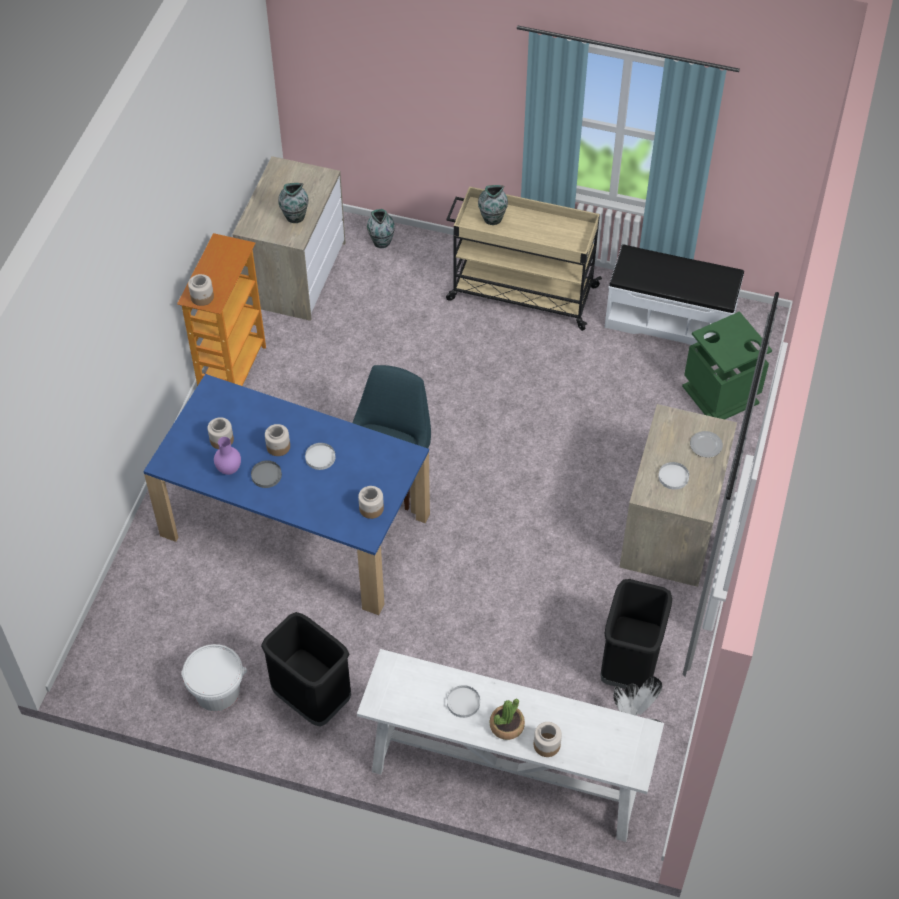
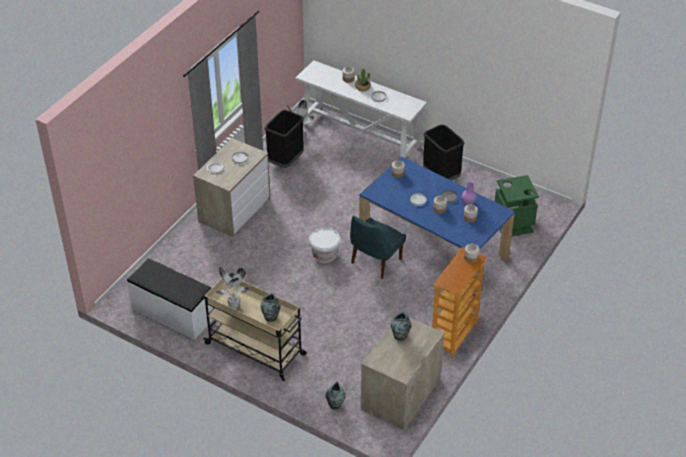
camera: 165 degrees left, 10 degrees down
(217, 691) = (486, 187): white bucket -> white bucket (324, 255)
(552, 223) = (234, 306): none -> potted plant
(719, 394) = (169, 266): green trash can -> green trash can (513, 224)

